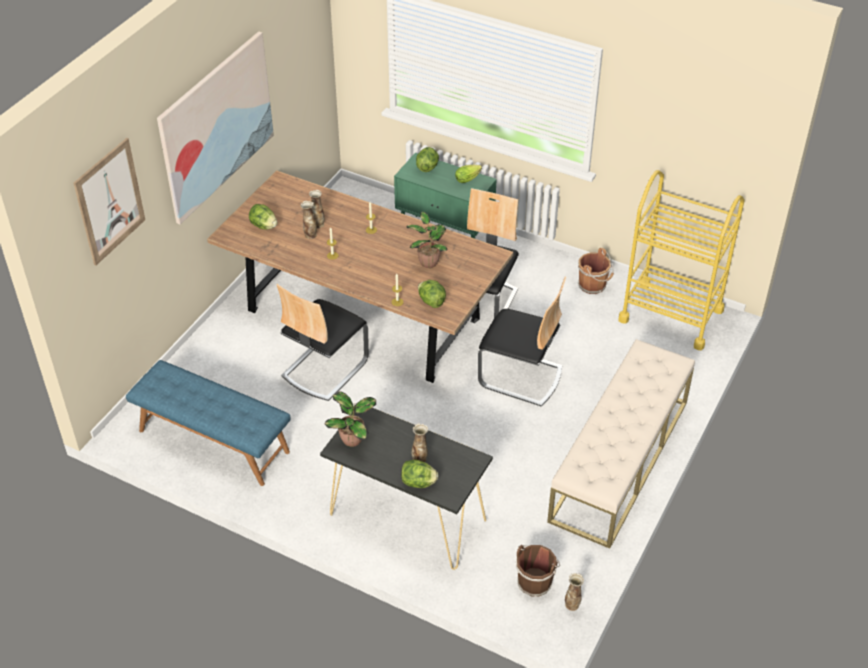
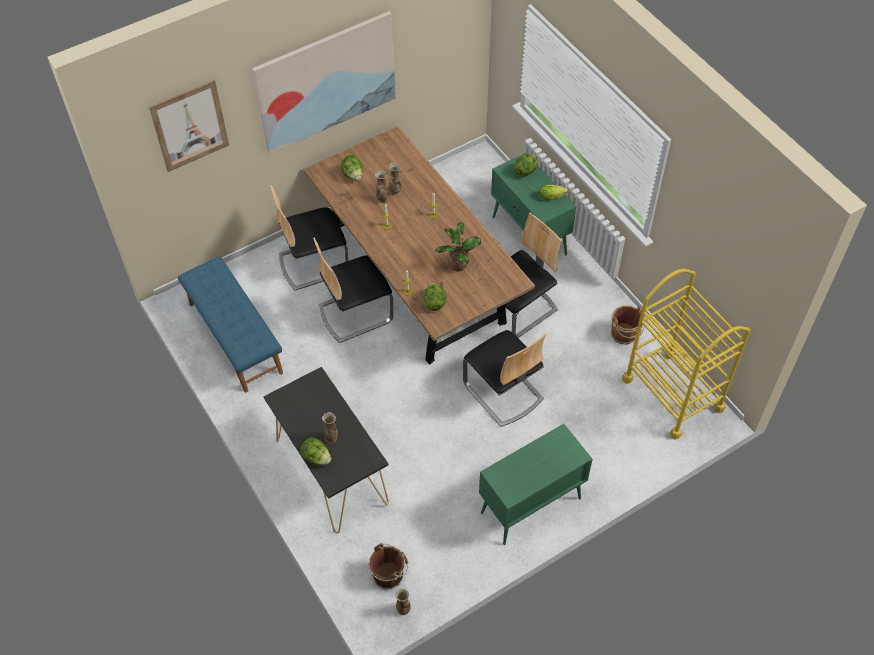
camera: 30 degrees right, 10 degrees up
(247, 342) = (313, 263): none -> chair
(353, 439) = (295, 396): potted plant -> none
(619, 460) = (530, 506): beige bench -> green cabinet

